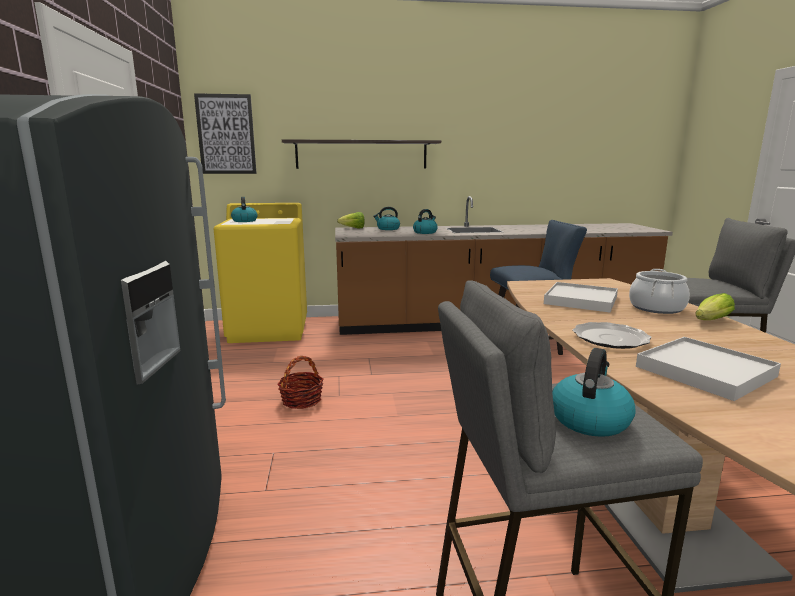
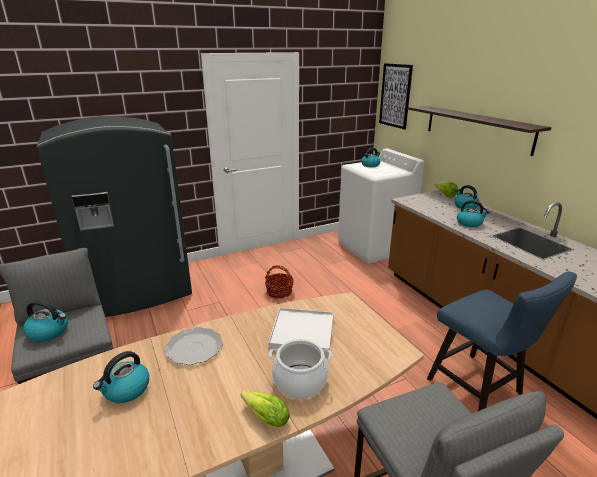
camera: 70 degrees right, 10 degrees up
(269, 329) = (374, 247): yellow washing machine -> white washing machine
(704, 371) = (126, 390): white tray -> kettle

